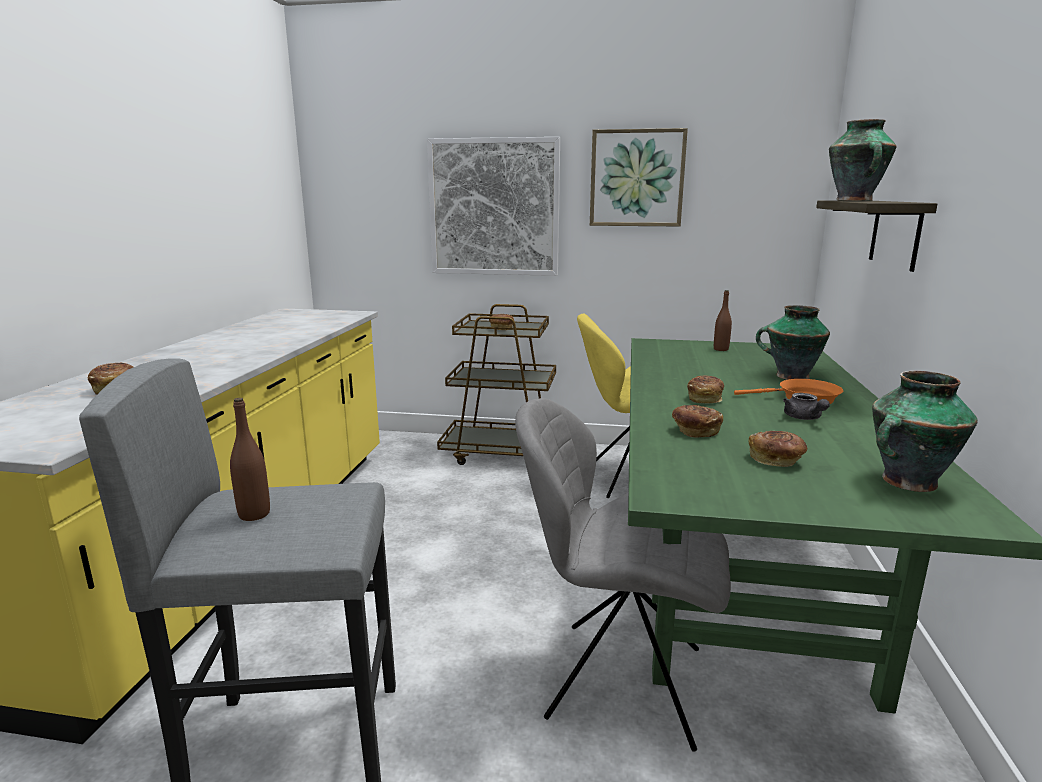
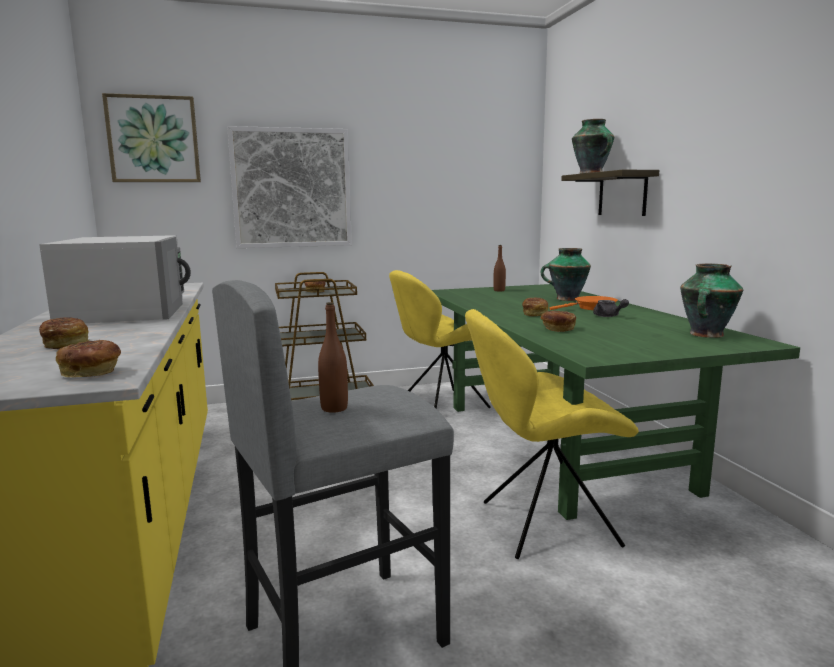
camera: 25 degrees left, 5 degrees down
(242, 347) = (126, 310): none -> white microwave
(618, 680) = (543, 524): grey chair -> yellow chair
(636, 178) = (410, 164): picture -> picture (153, 139)
(776, 460) = (627, 335): bread -> bread (91, 373)

